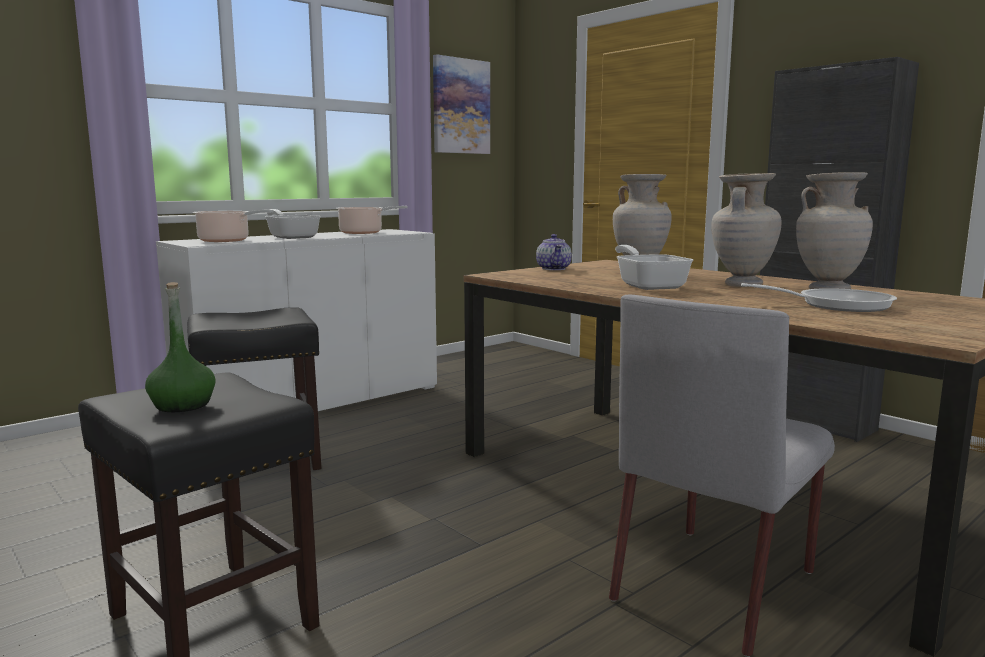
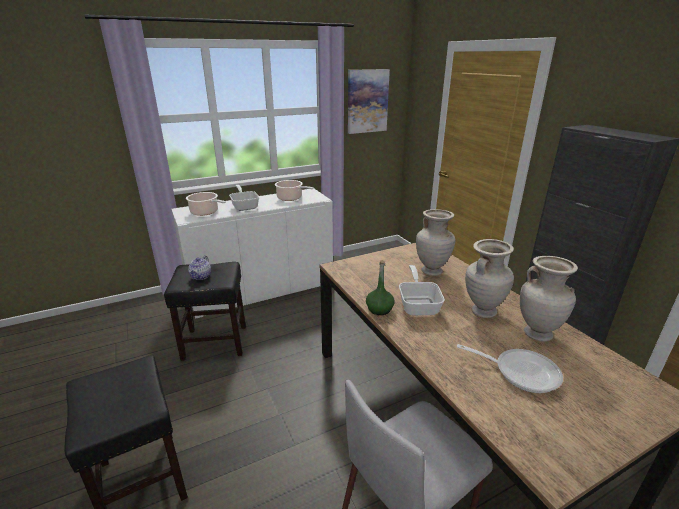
camera: 15 degrees right, 15 degrees up
(183, 405) = (106, 401): green bottle -> green bottle (379, 309)
(554, 269) = (381, 258): teapot -> teapot (201, 276)

